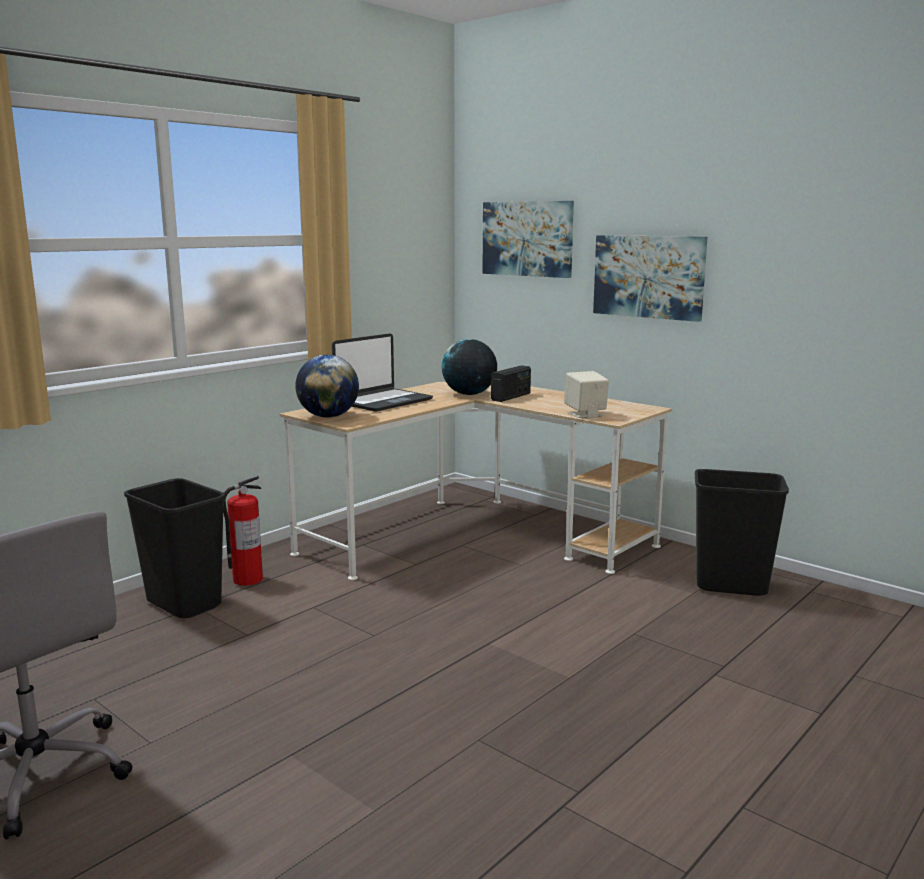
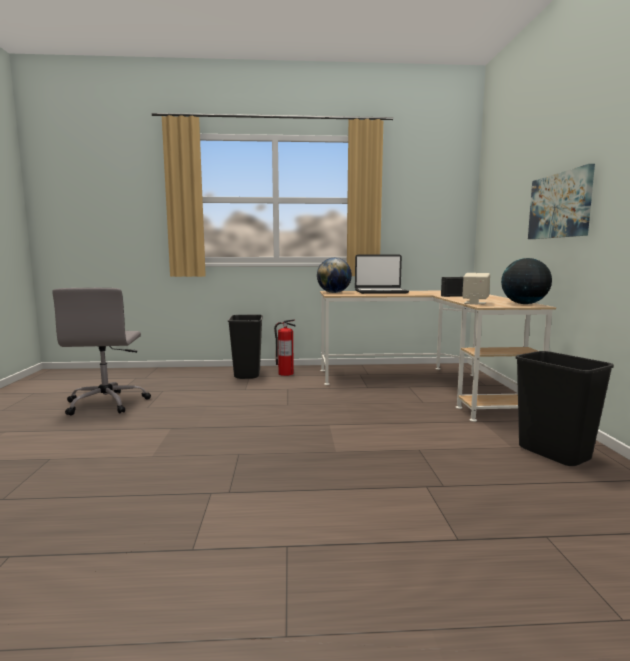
camera: 45 degrees right, 5 degrees down
(469, 394) = (438, 293): globe -> globe (524, 304)
(527, 239) = (504, 194): picture -> none

